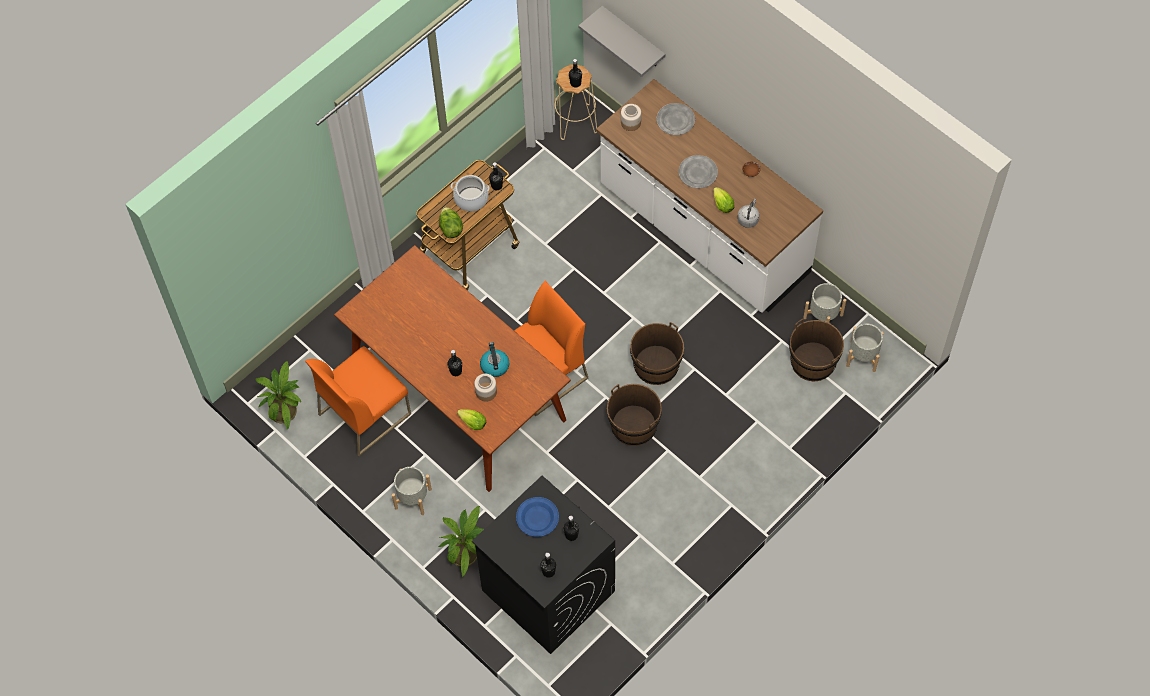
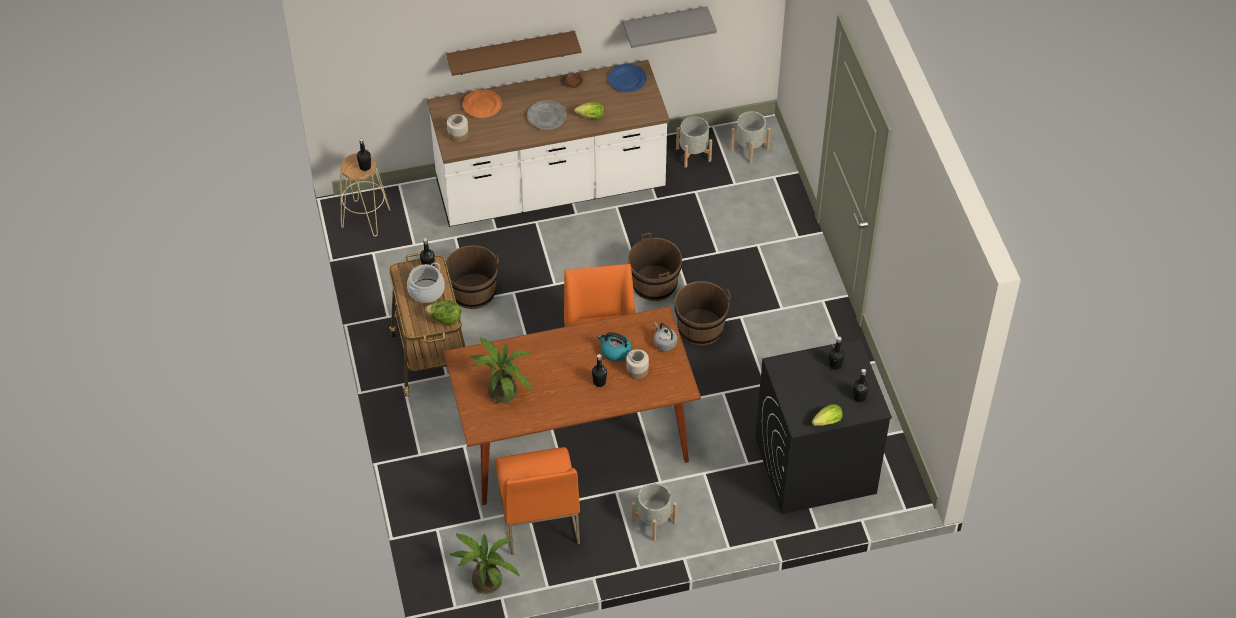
camera: 60 degrees left, 10 degrees down
(466, 552) = (736, 507): potted plant -> potted plant (501, 389)
(471, 422) = (659, 395): lettuce -> lettuce (825, 422)
(538, 518) = (802, 380): blue plate -> blue plate (627, 80)
(633, 39) = (392, 78): grey shelf -> grey shelf (664, 25)
(675, 120) = (482, 105): grey plate -> orange plate
(721, 103) = (511, 53): none -> brown shelf
(748, 219) = (618, 108): grey kettle -> grey kettle (664, 343)
(813, 362) = (730, 182): brown bucket -> brown bucket (473, 291)

